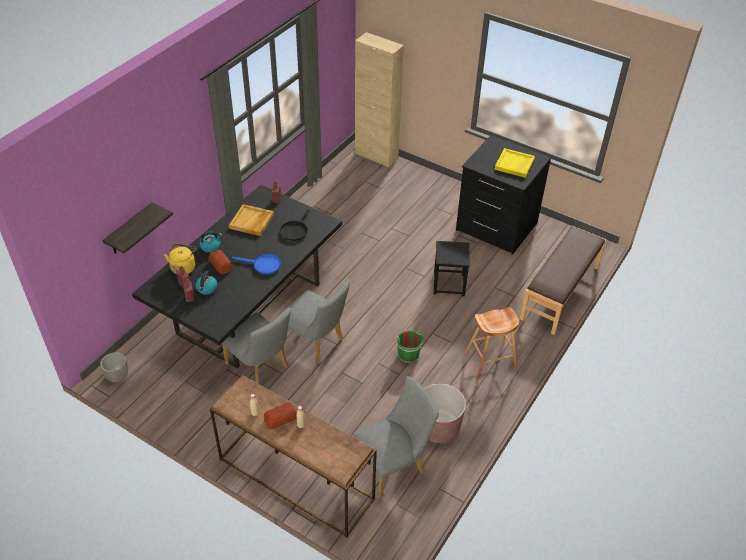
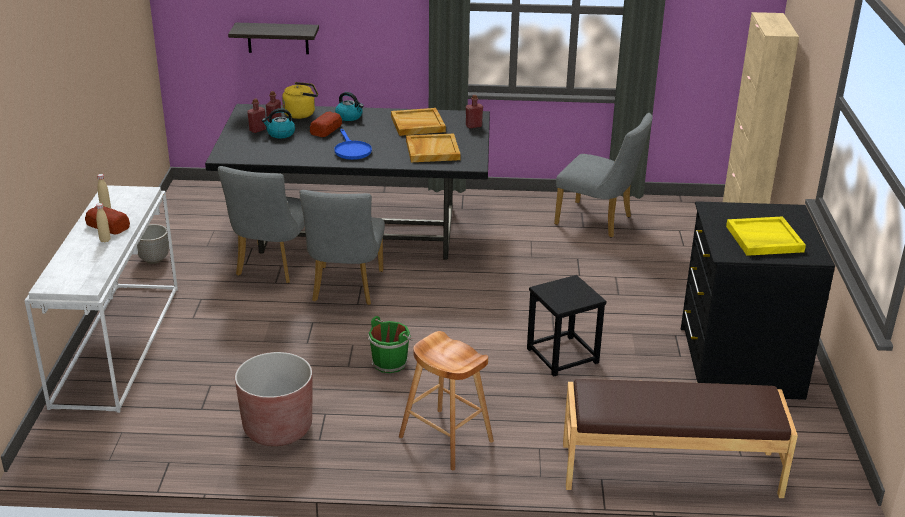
camera: 60 degrees right, 15 degrees down
(117, 377) = (190, 194): planter -> planter (153, 259)
(294, 230) = (432, 150): black frying pan -> beige tray
(294, 479) = (116, 343): brown console table -> white console table
(394, 465) = (185, 411): grey chair -> grey chair (599, 221)

